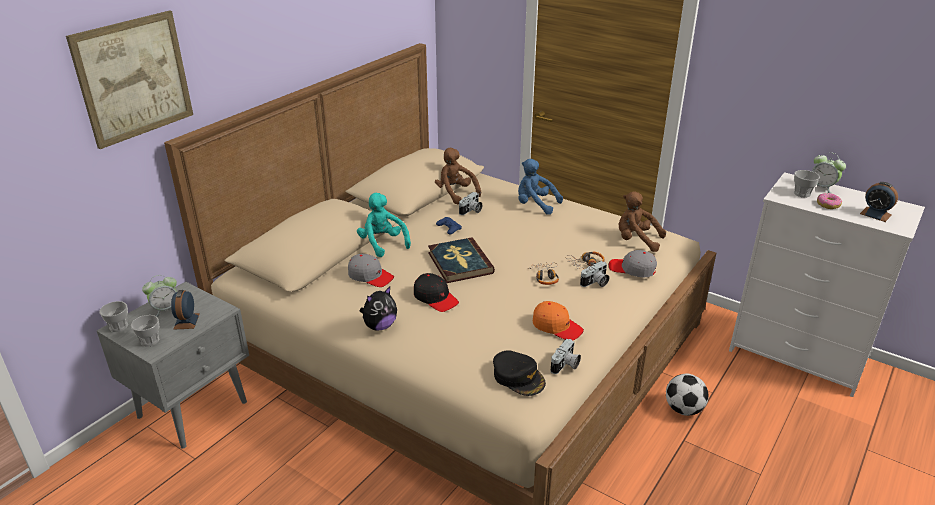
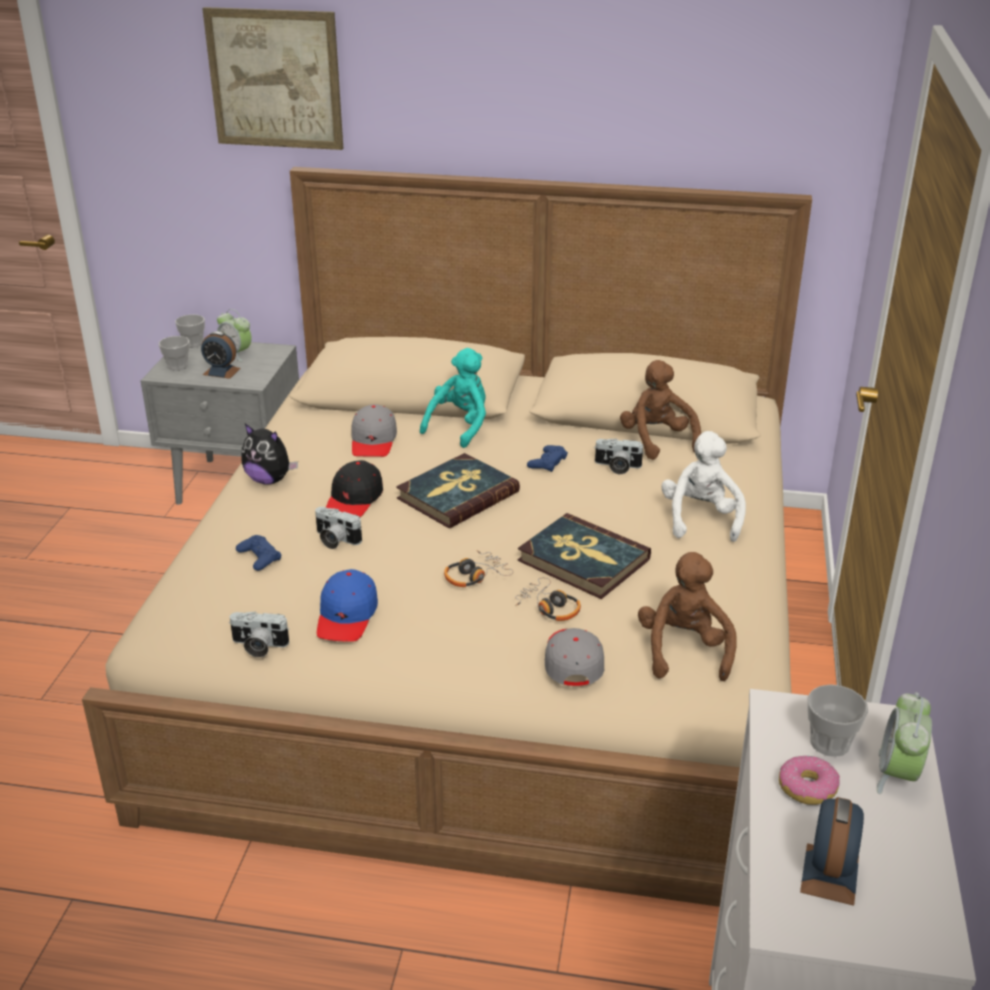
camera: 65 degrees right, 0 degrees up
(186, 321) = (221, 371): alarm clock -> alarm clock turned 135 degrees counterclockwise
(454, 194) = (657, 440): brown plush toy -> brown plush toy turned 45 degrees counterclockwise
(473, 346) = (259, 557): none -> blue game controller
(518, 377) = (209, 610): black cap -> none
(535, 205) = (700, 519): blue plush toy -> white plush toy
(551, 243) = (583, 560): none -> book
(557, 326) = (347, 616): orange cap -> blue cap
(595, 283) = (496, 629): camera -> camera (335, 540)
(684, 409) = (483, 935): football -> none

